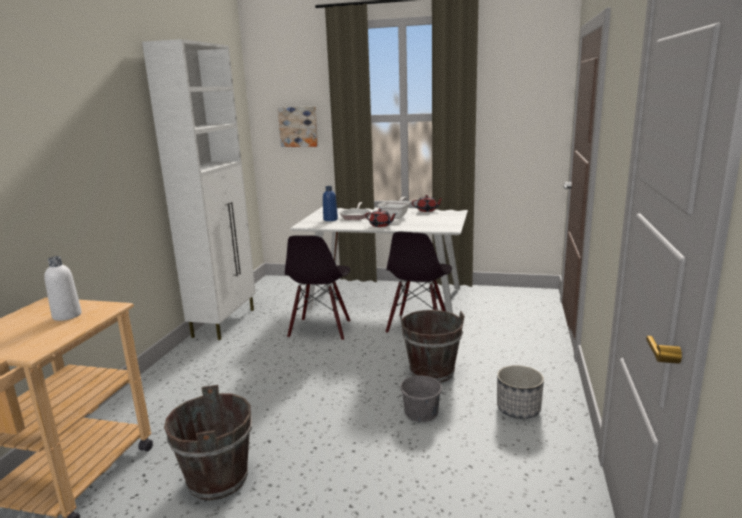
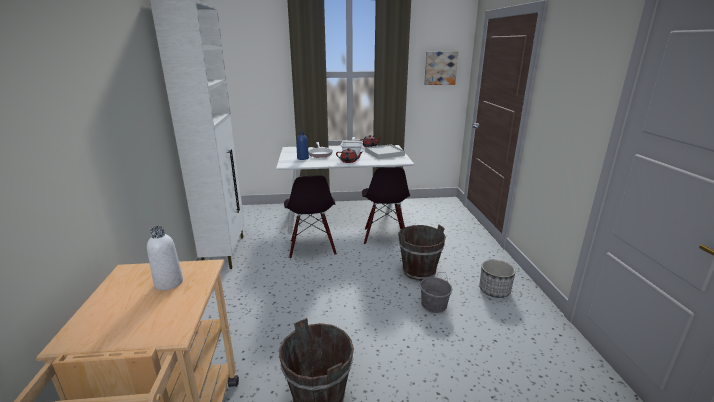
camera: 20 degrees left, 5 degrees up
(298, 126) = (260, 80): picture -> picture (440, 68)
(436, 219) = (384, 153): none -> white tray

